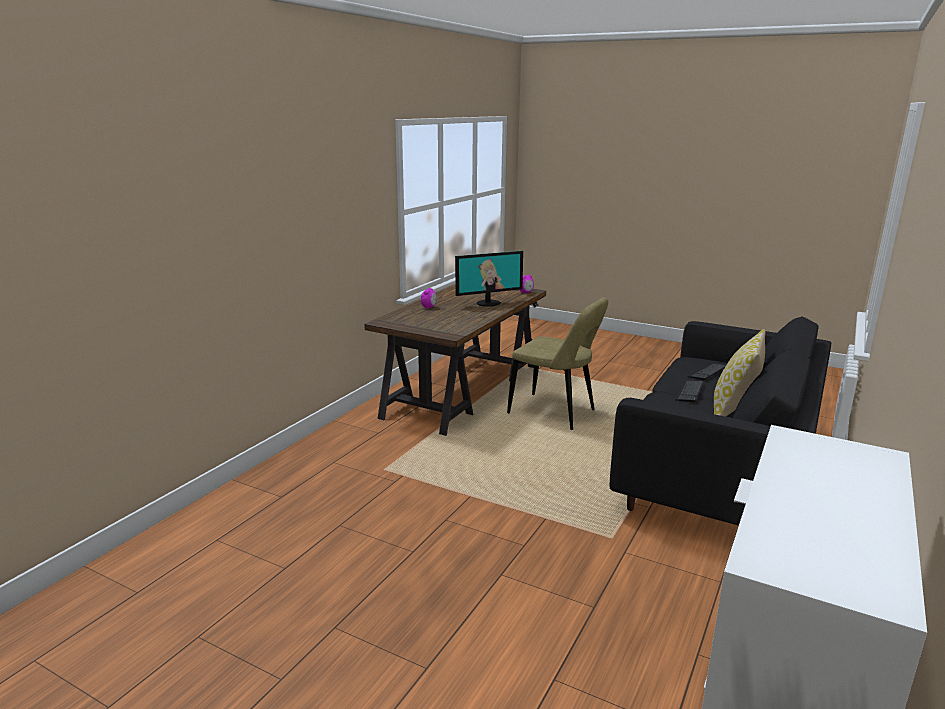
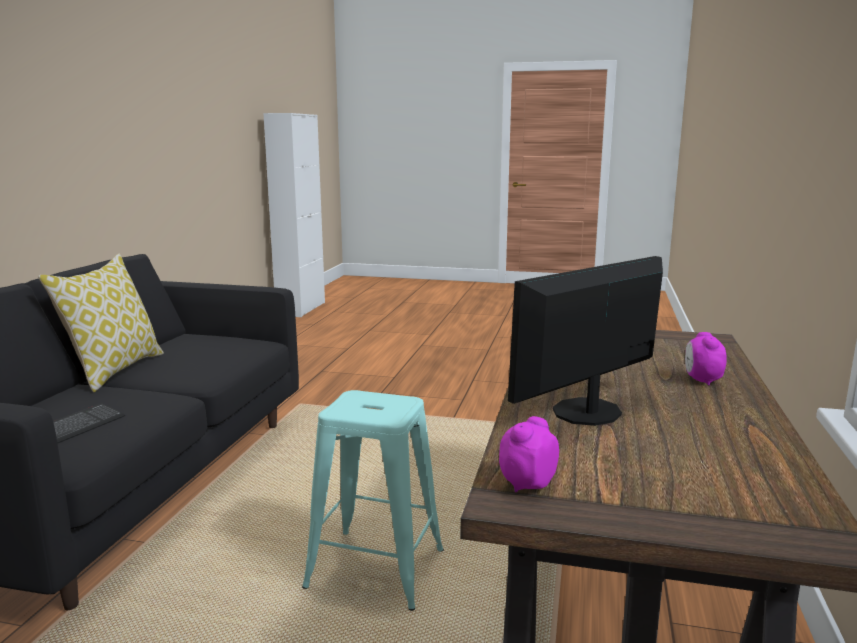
camera: 165 degrees right, 5 degrees down
(555, 413) = (375, 569): beige chair -> turquoise stool
(689, 392) = (152, 389): keyboard -> none

